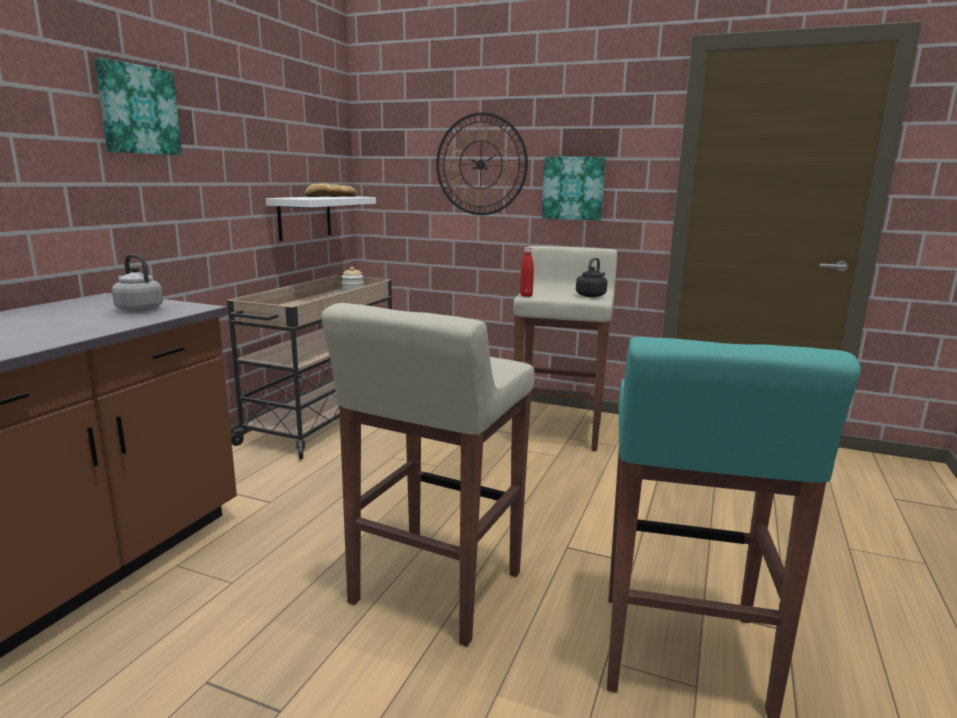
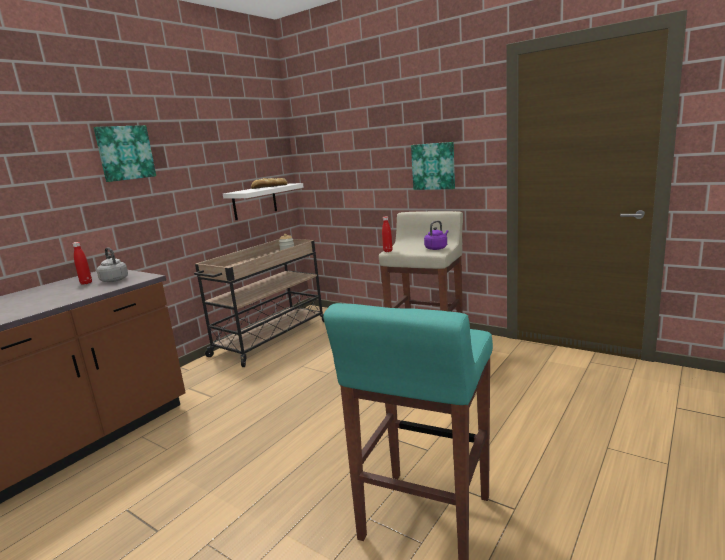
camera: 15 degrees right, 0 degrees up
(88, 311) = (86, 283): none -> red bottle
(435, 589) = (282, 461): beige stool -> none
(481, 164) = (371, 154): wall clock -> none
(591, 295) = (437, 248): black kettle -> purple kettle

